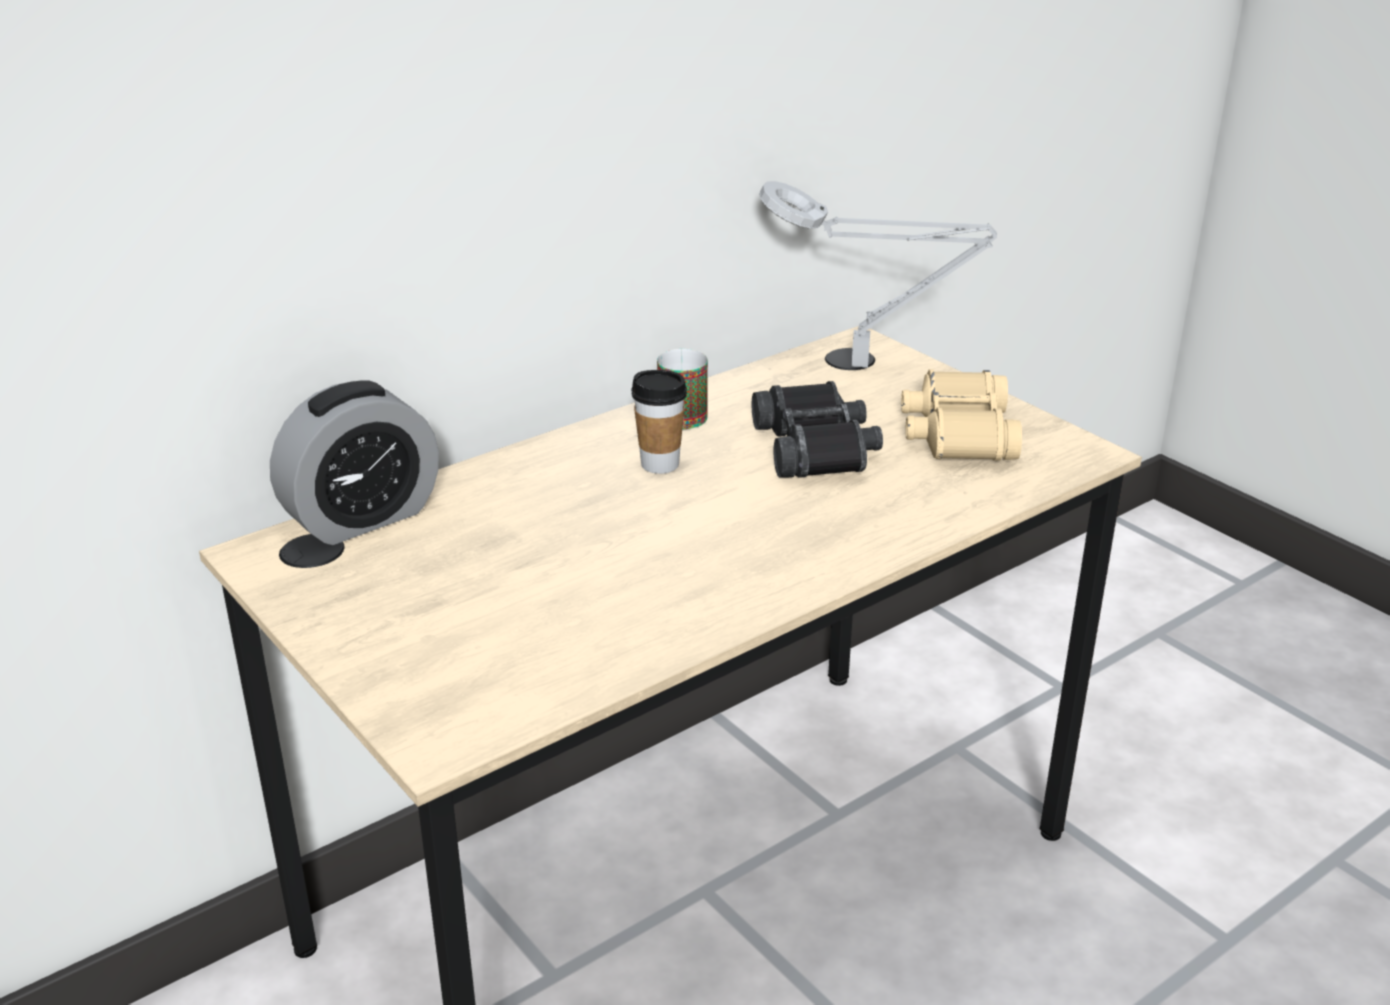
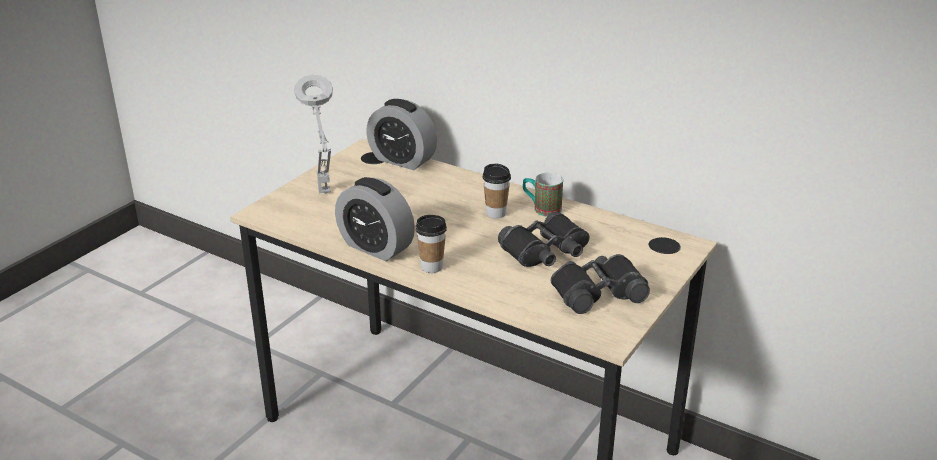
camera: 70 degrees right, 0 degrees up
(700, 608) = (376, 247): none -> alarm clock
(809, 560) = (432, 267): none -> cup
(867, 366) = (657, 251): grey table lamp -> grey table lamp (325, 194)
(957, 434) = (597, 292): beige binoculars -> black binoculars

